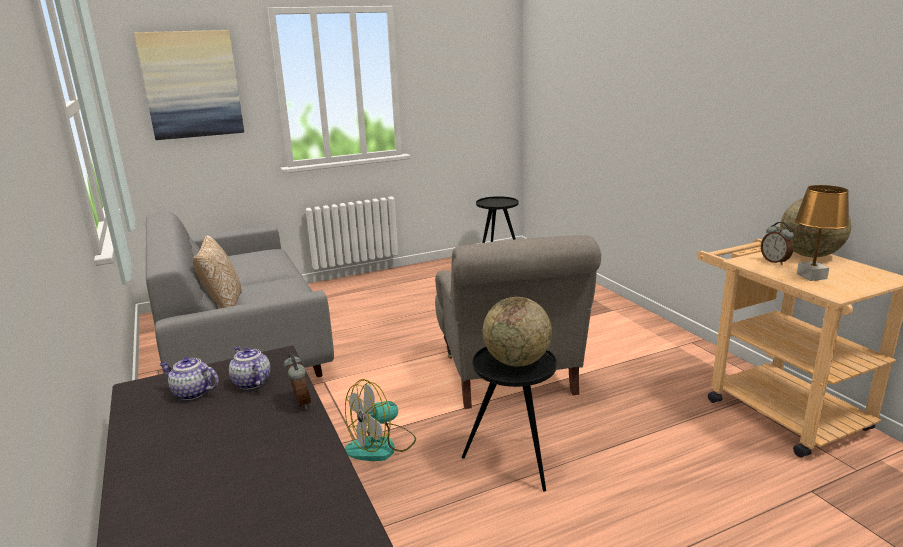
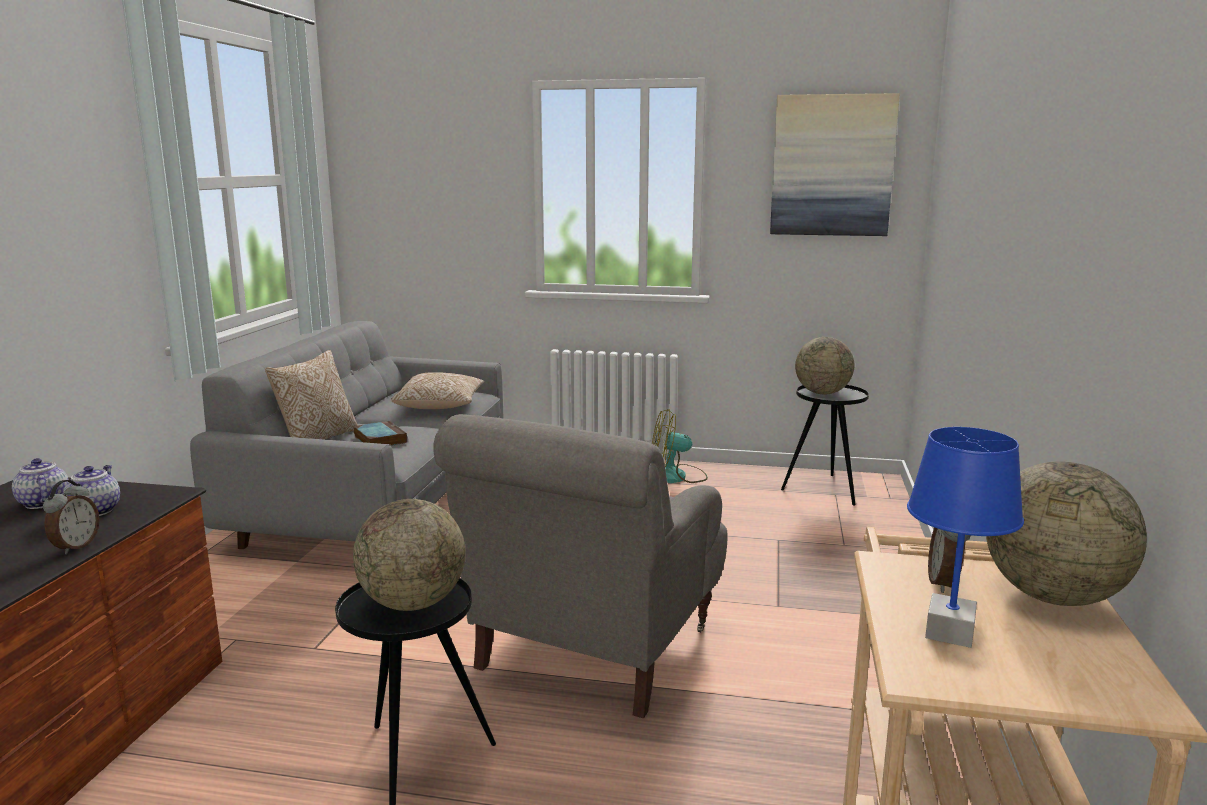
camera: 35 degrees right, 5 degrees down
(191, 85) = (433, 174): picture -> picture (832, 166)
(268, 263) = (440, 406): none -> pillow
(272, 293) = (379, 439): none -> book
(381, 446) = (324, 669): fan -> fan (676, 476)
(491, 203) = (822, 393): none -> globe
(812, 276) = (950, 632): brown table lamp -> blue table lamp

